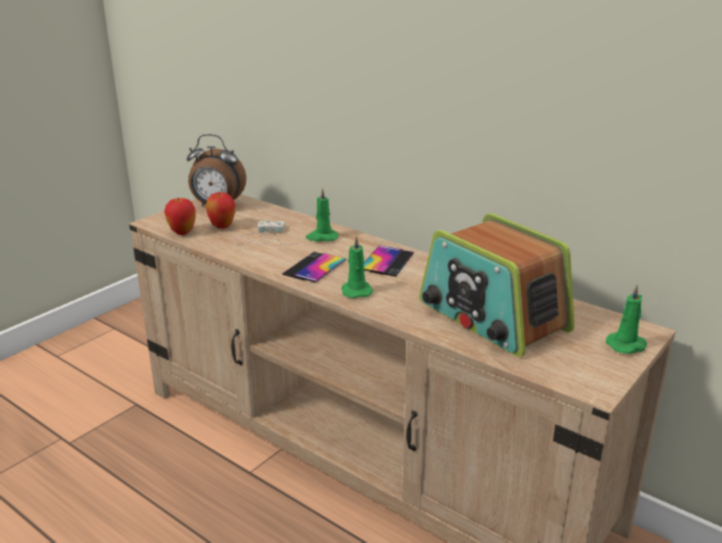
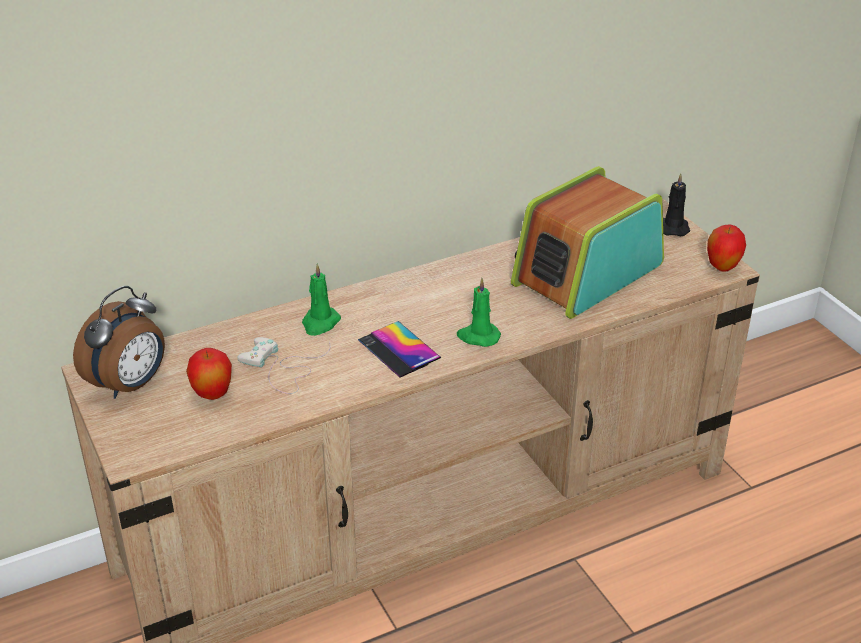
camera: 65 degrees left, 10 degrees up
(182, 232) = (199, 434): apple -> apple (722, 267)
(387, 261) = (422, 296): phone -> none
(492, 317) = (586, 274): radio -> radio turned 150 degrees clockwise
(627, 345) = (673, 227): green candle -> black candle

